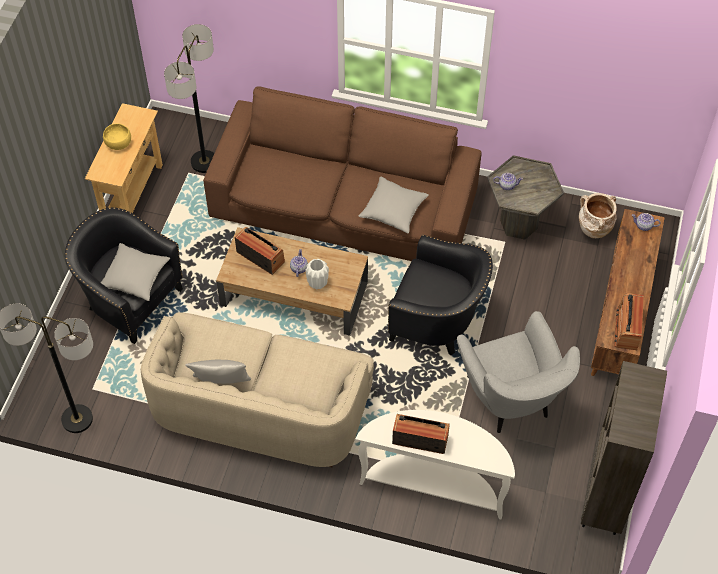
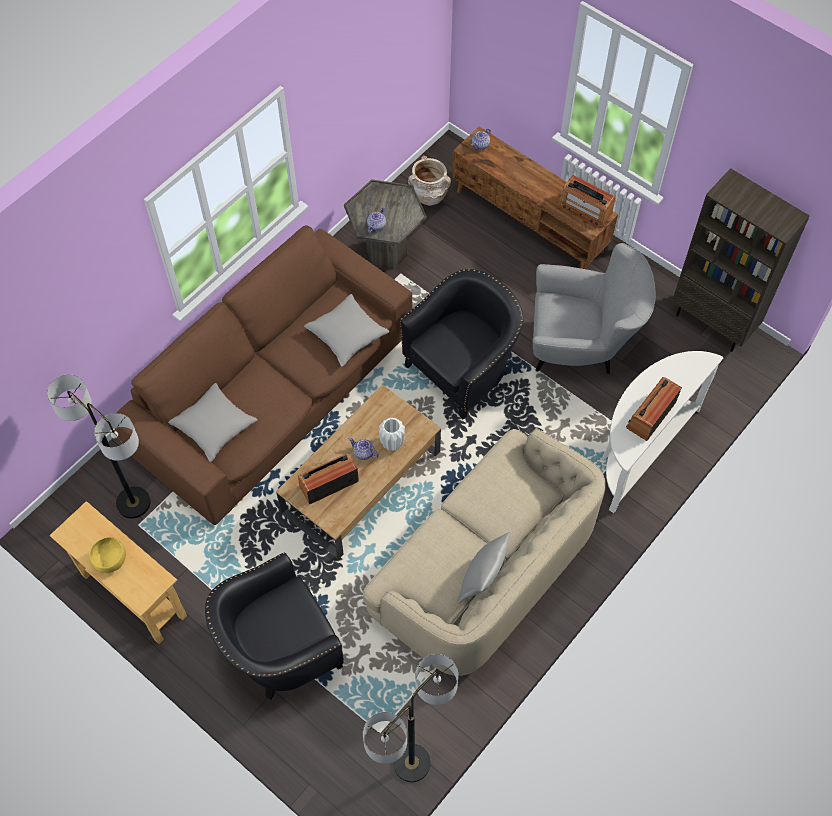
camera: 65 degrees left, 5 degrees up
(135, 277) = (293, 618): grey pillow -> grey pillow (214, 426)

